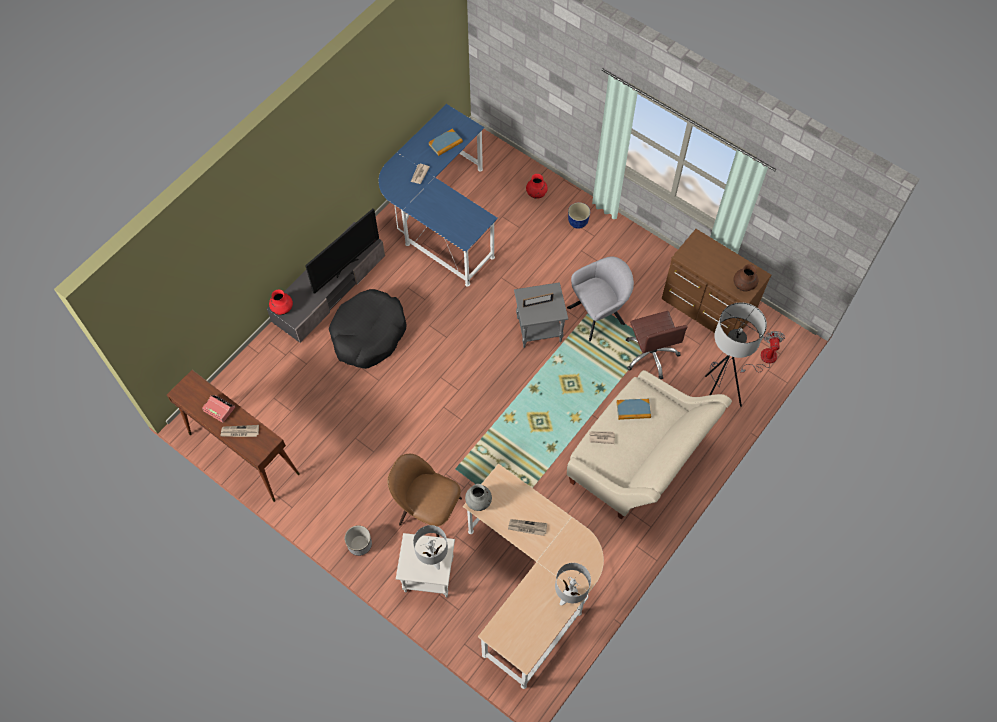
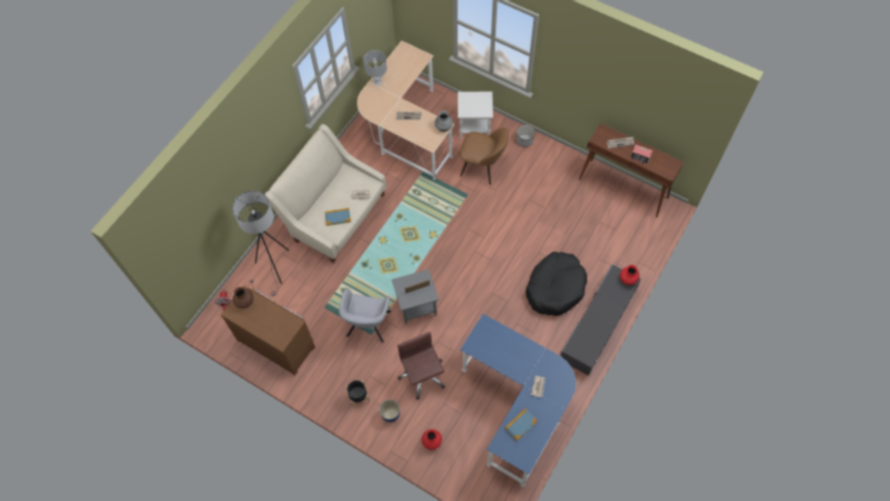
camera: 175 degrees right, 0 degrees up
(345, 266) = (586, 323): television -> none
(432, 558) = (470, 104): grey table lamp -> none
(599, 314) = (367, 326): grey armchair -> grey armchair turned 45 degrees counterclockwise
(611, 242) = (359, 397): none -> black planter
(651, 354) = (324, 296): brown office chair -> brown office chair (422, 376)

